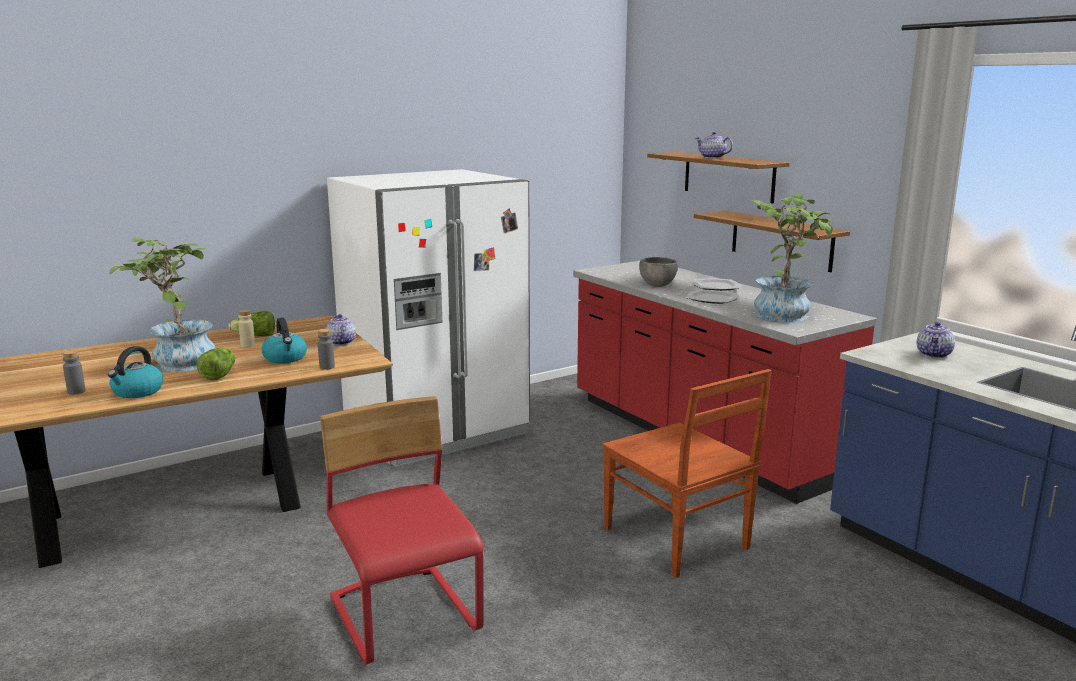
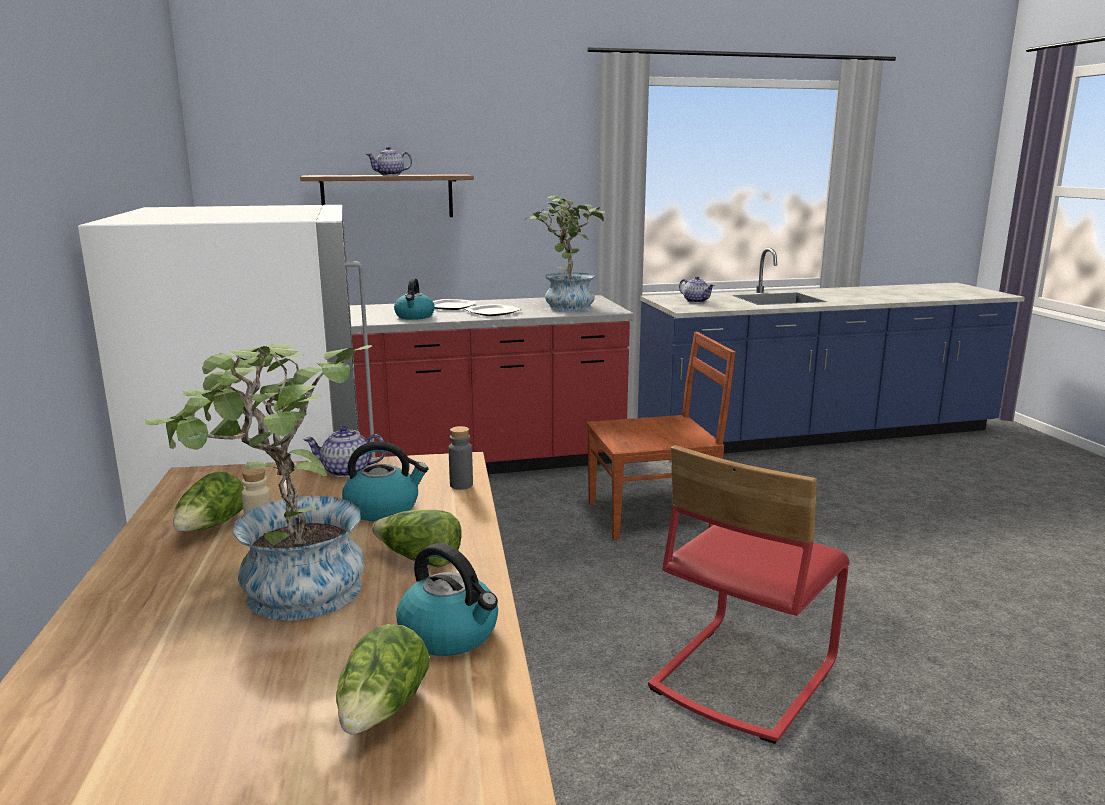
camera: 70 degrees left, 0 degrees up
(76, 392) = (383, 710): grey bottle -> lettuce
(405, 616) = (742, 675): red chair -> red chair turned 45 degrees counterclockwise
(657, 285) = (414, 316): grey bowl -> kettle
(781, 240) = (467, 252): shelf -> none

